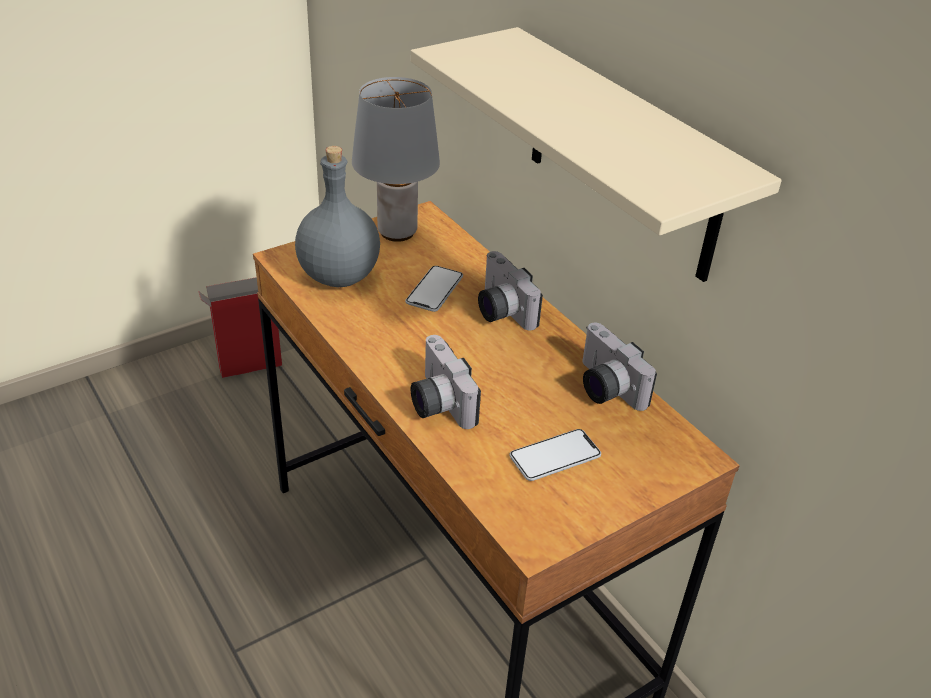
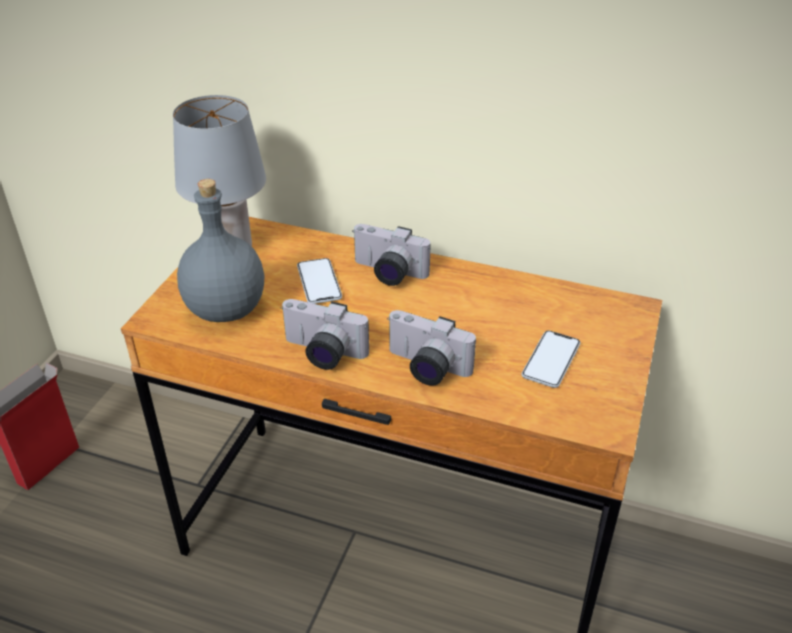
camera: 35 degrees left, 0 degrees up
(603, 387) = (524, 293): camera -> camera (321, 354)
(622, 156) = (476, 91): beige shelf -> none

